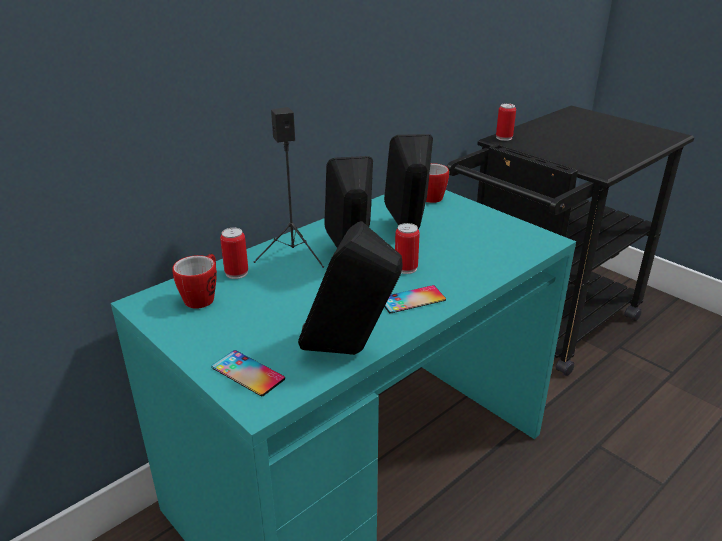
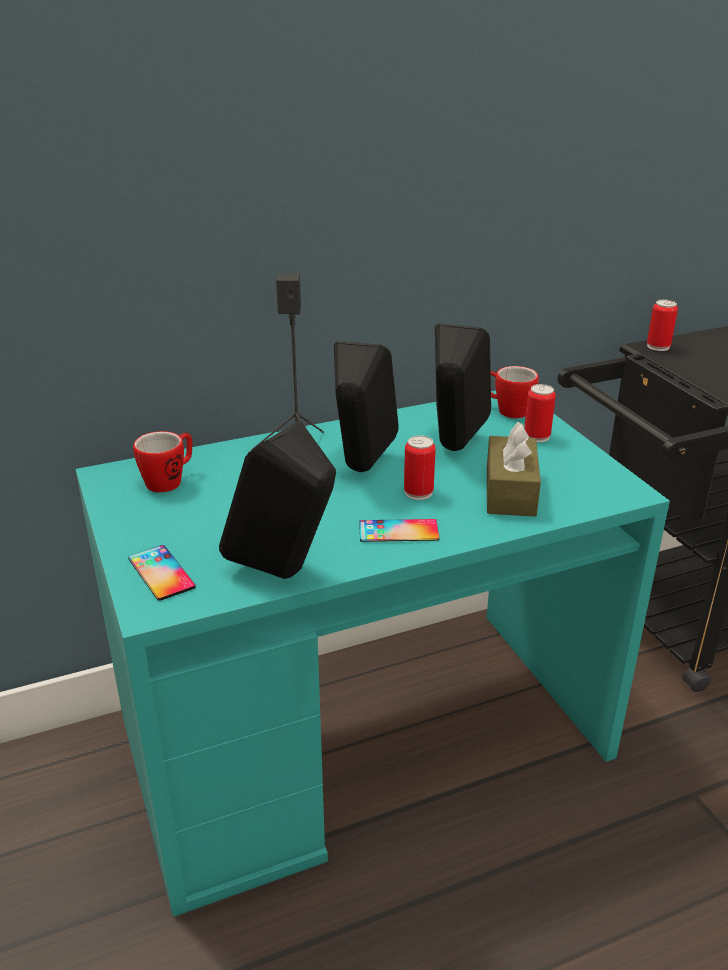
camera: 20 degrees right, 0 degrees up
(236, 273) = (222, 461): can -> can (537, 436)
(469, 255) = (510, 491): none -> brown tissue box

